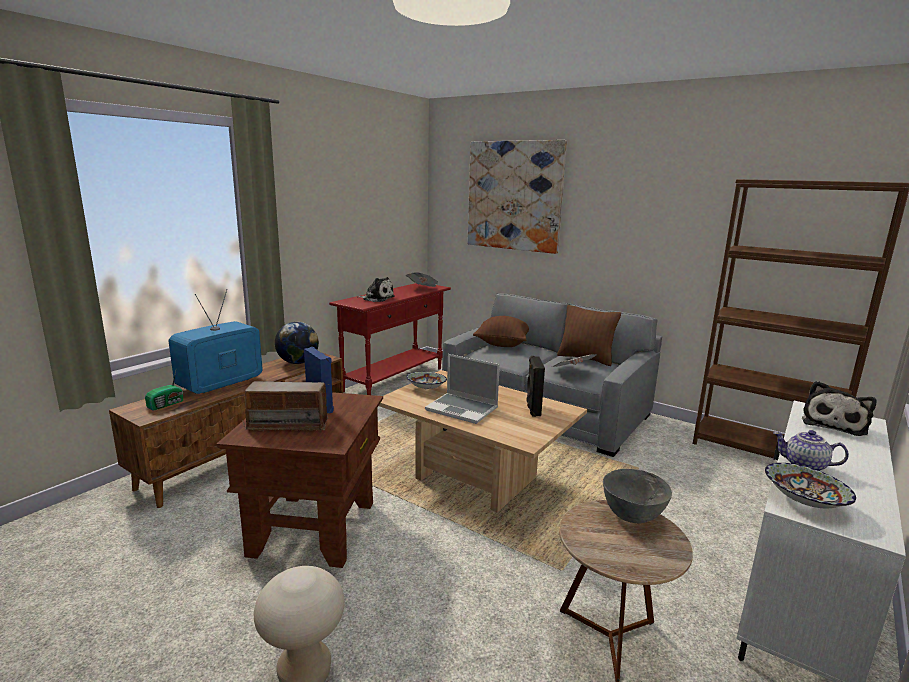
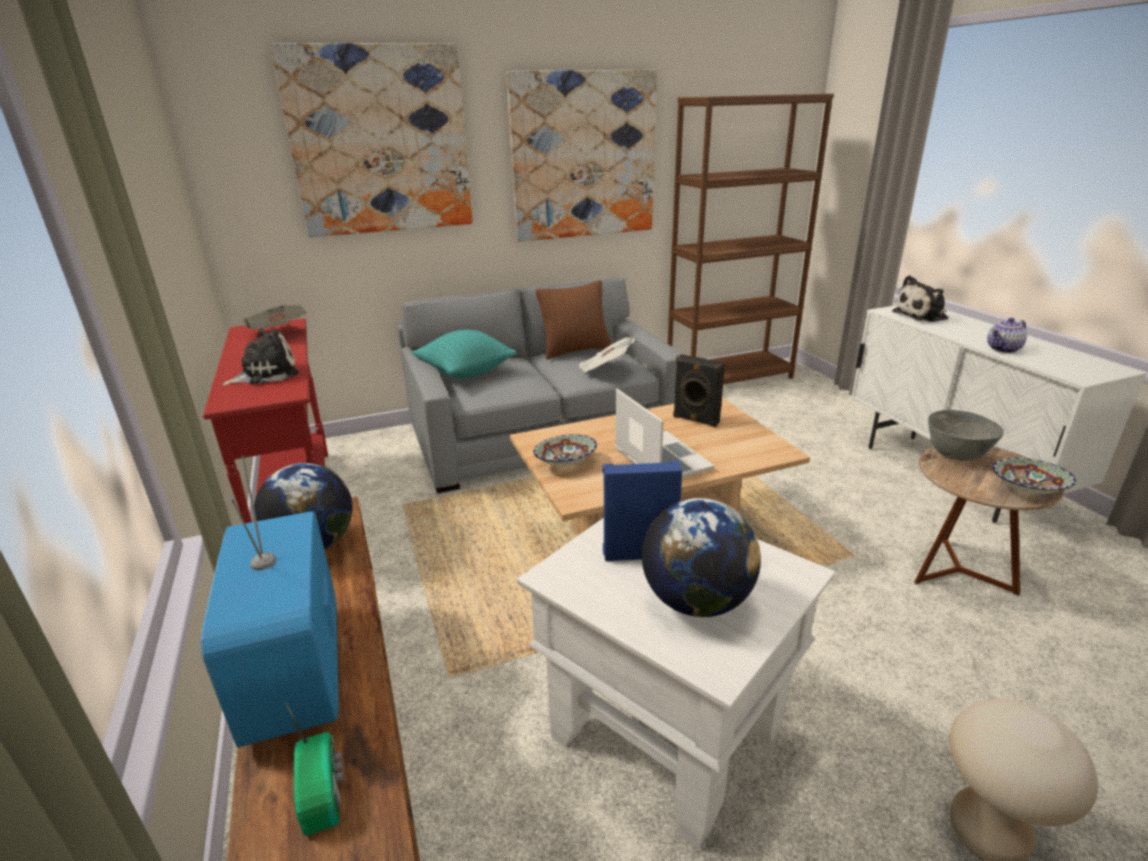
camera: 55 degrees left, 10 degrees up
(288, 424) = (696, 601): radio -> globe
(315, 527) = (665, 731): brown side table -> white side table
(463, 409) = (660, 459): laptop -> laptop turned 90 degrees counterclockwise
(502, 344) = (466, 373): brown pillow -> turquoise pillow
(648, 219) = (584, 156): none -> picture
(804, 501) = (1068, 370): bowl -> bowl (1026, 490)
(834, 423) = (922, 315): plush toy -> plush toy turned 90 degrees clockwise

